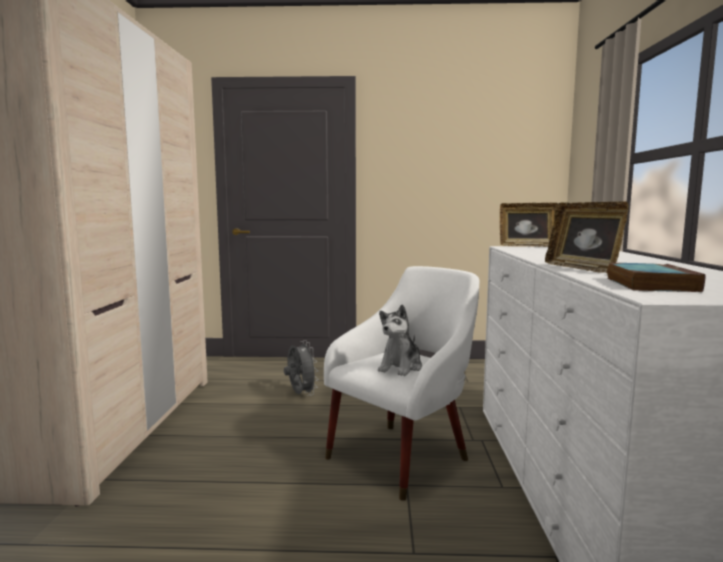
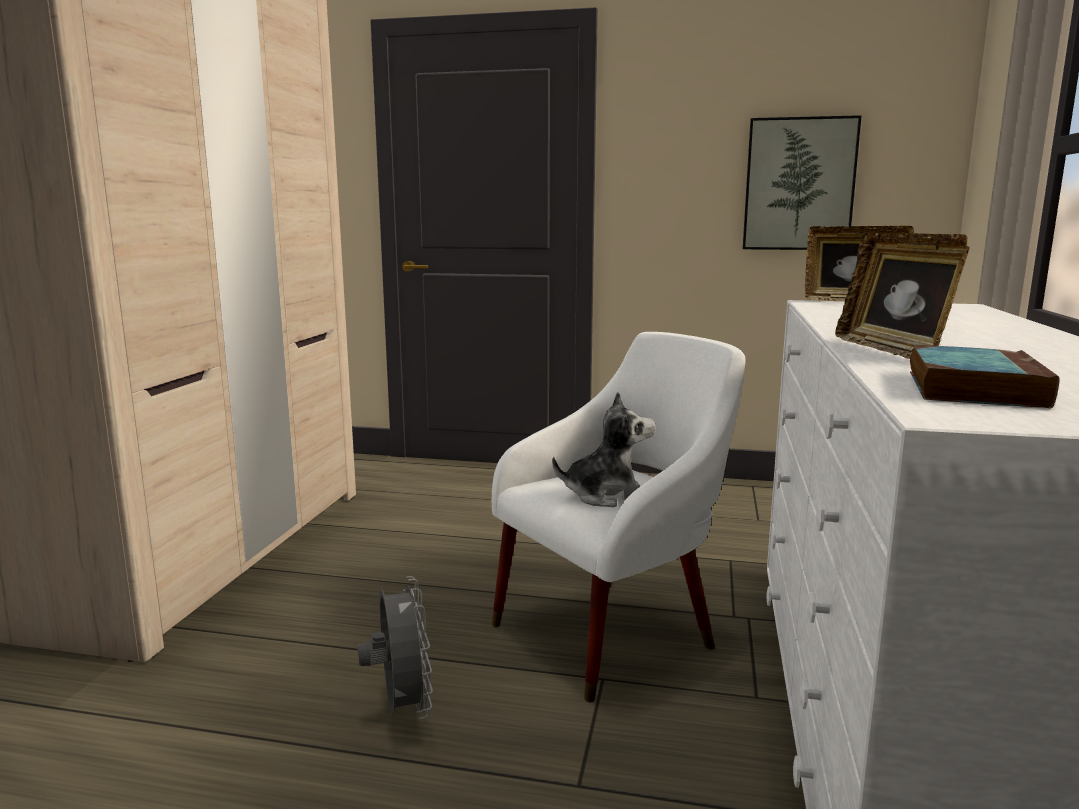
camera: 10 degrees right, 5 degrees up
(300, 395) = (485, 523): grey fan -> grey fan (401, 708)
(401, 367) = (606, 495): plush toy -> plush toy turned 135 degrees counterclockwise
(477, 181) = (799, 184): none -> picture

